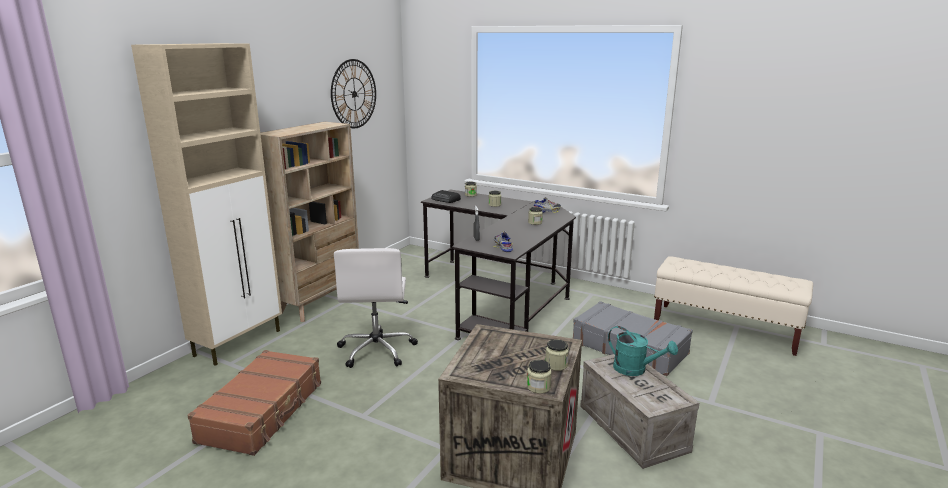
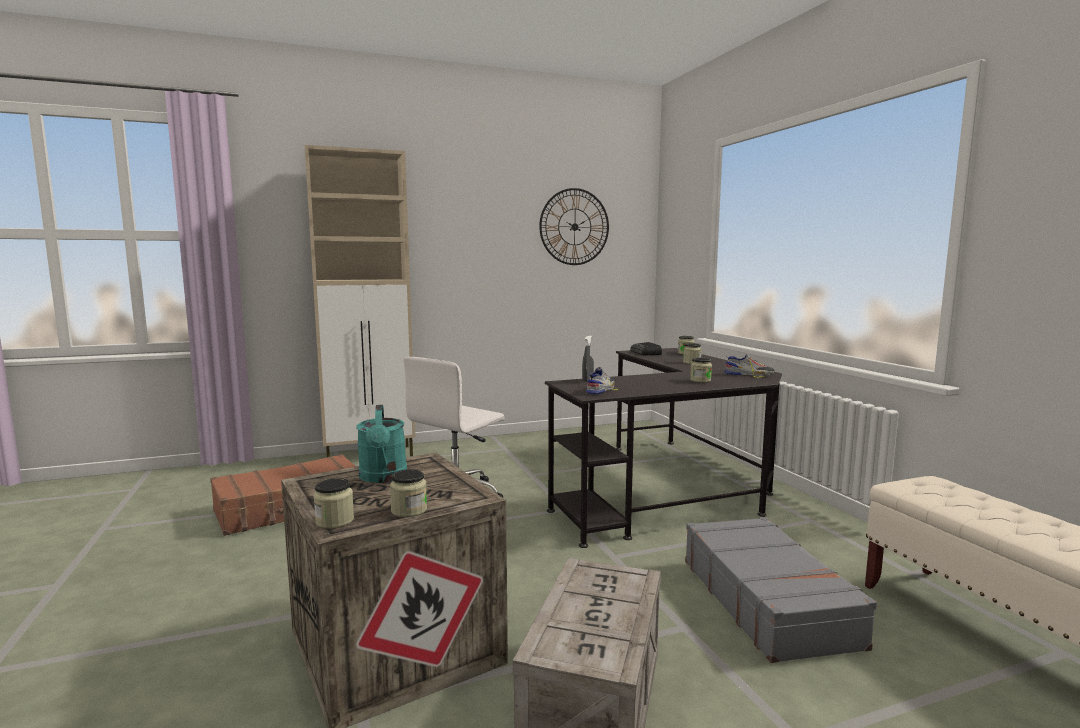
camera: 40 degrees right, 10 degrees down
(321, 301) = (483, 444): beige bookcase -> none
(635, 370) = (619, 596): turquoise watering can -> turquoise watering can (383, 477)

